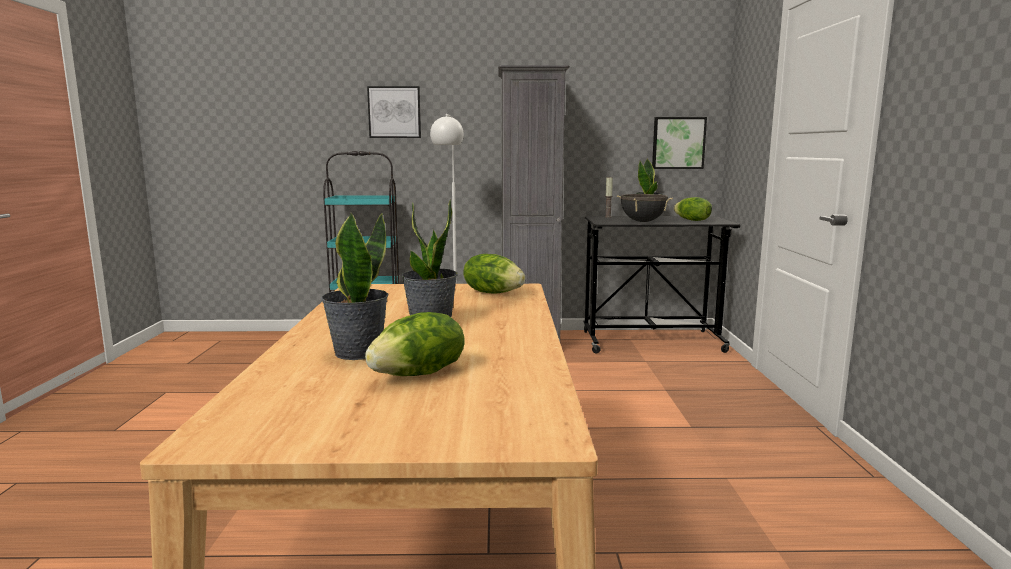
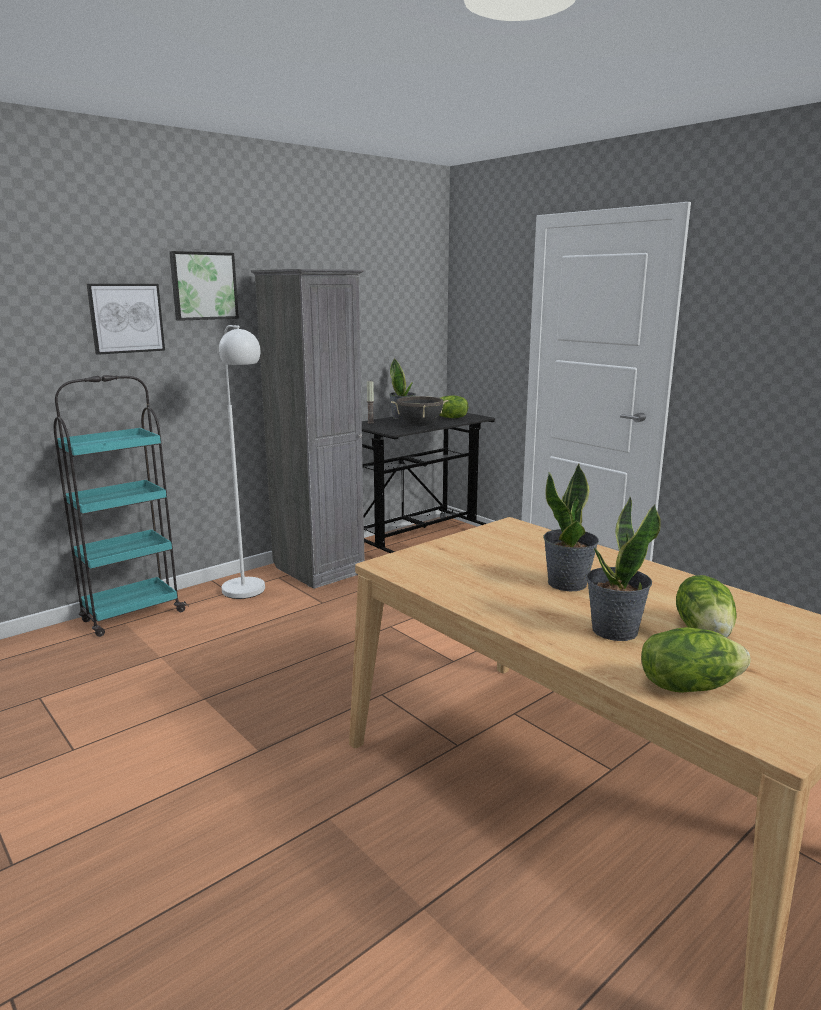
camera: 40 degrees left, 5 degrees up
(493, 292) = (510, 537): lettuce -> lettuce (688, 686)
(678, 143) = (413, 340): picture -> picture (203, 286)

